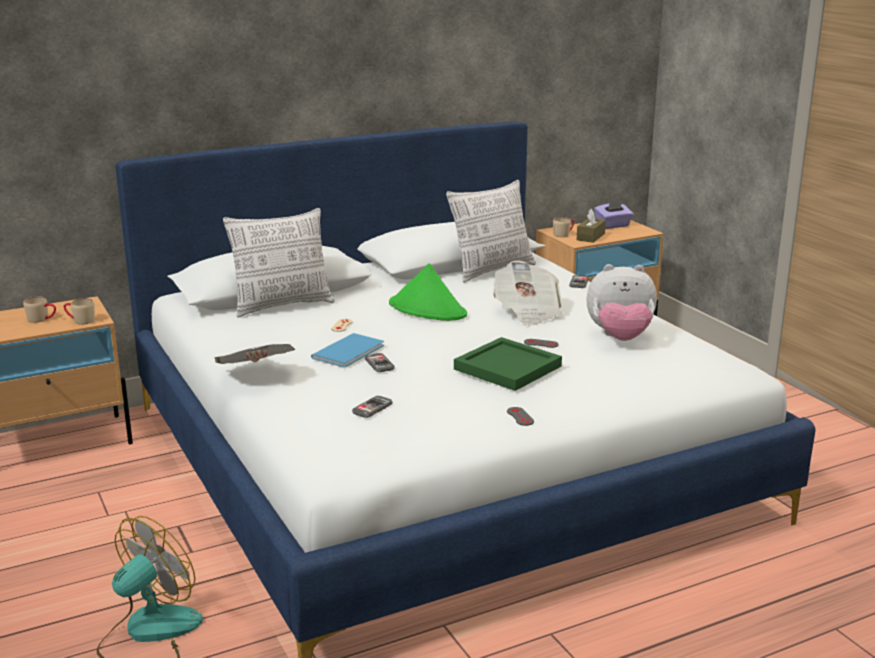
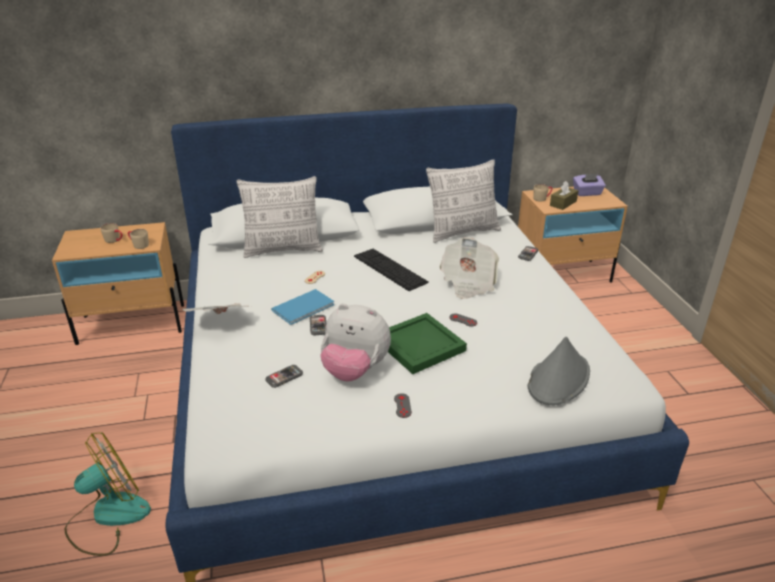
camera: 15 degrees right, 10 degrees up
(428, 309) = (390, 269): green hat -> keyboard
(620, 338) = (533, 324): plush toy -> plush toy (355, 370)
(672, 376) = (558, 379): none -> grey hat

